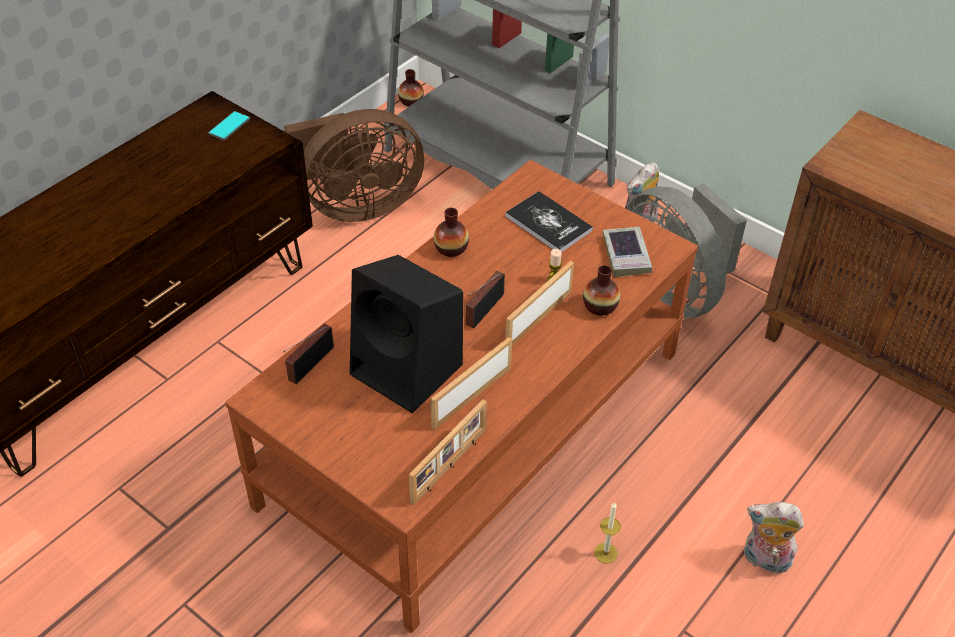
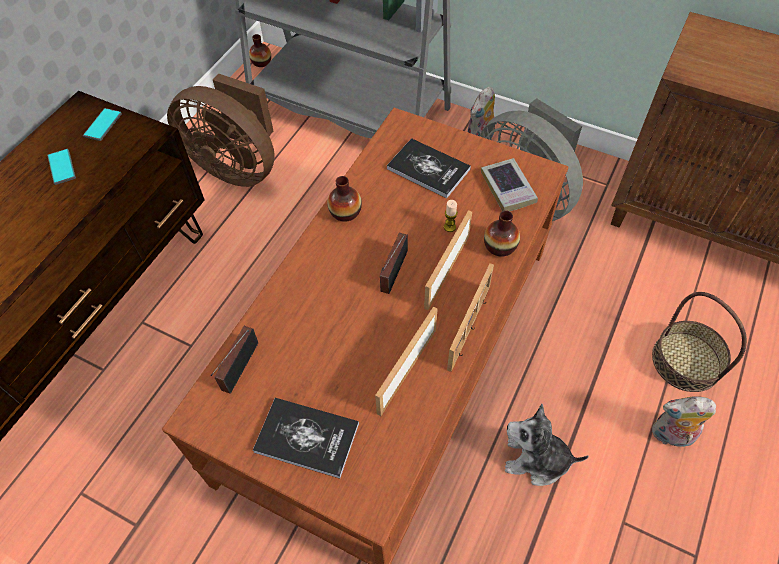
camera: 10 degrees left, 10 degrees up
(181, 158) = (62, 167): none -> phone
(356, 205) = (237, 166): brown fan -> brown fan turned 60 degrees clockwise
(359, 434) = (307, 437): none -> book
(409, 370) = (339, 353): black speaker -> none
(450, 466) = (407, 455): picture frame -> picture frame (470, 328)
(605, 553) = (536, 460): candle -> plush toy
(807, 491) = (686, 361): none -> basket

